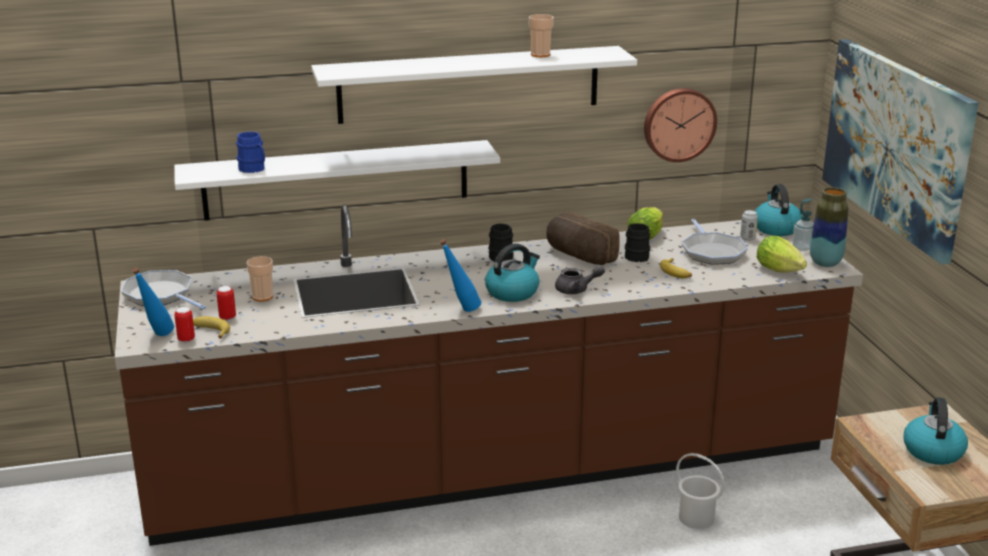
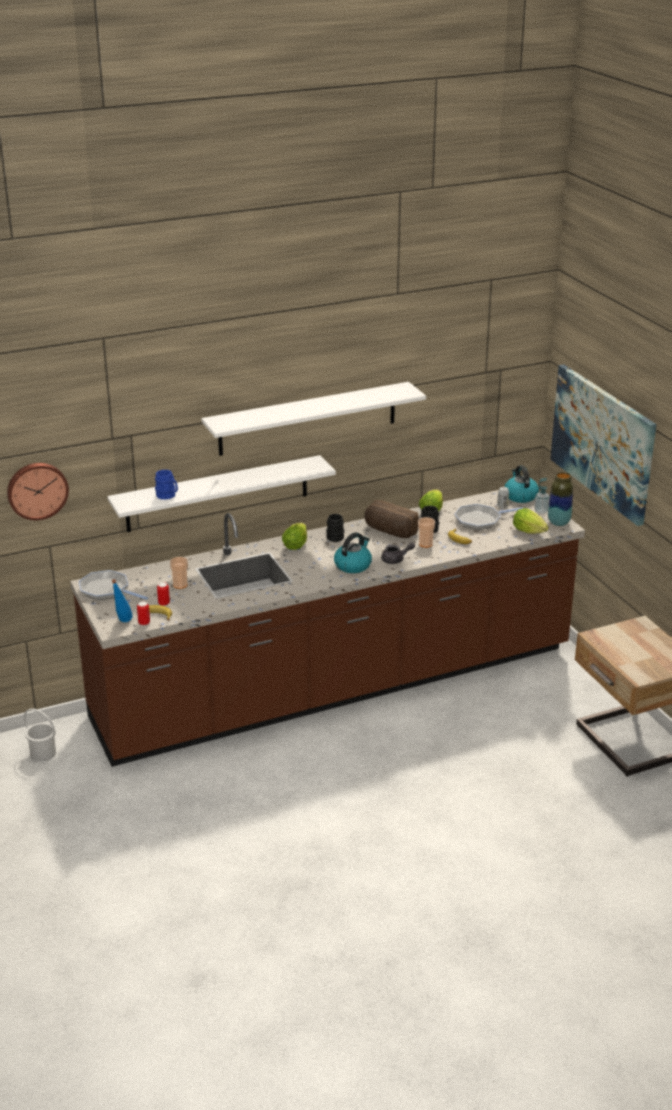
camera: 10 degrees left, 5 degrees up
(444, 261) = (296, 544): none -> lettuce
(461, 310) = (323, 583): blue bottle -> none
(540, 54) = (358, 395): cup -> cup (425, 544)
(678, 124) = (450, 429): wall clock -> wall clock (37, 490)
(696, 518) = (484, 706): white bucket -> white bucket (43, 753)
(712, 252) = (480, 520): frying pan -> frying pan turned 90 degrees clockwise
(932, 450) = (639, 650): kettle -> none

